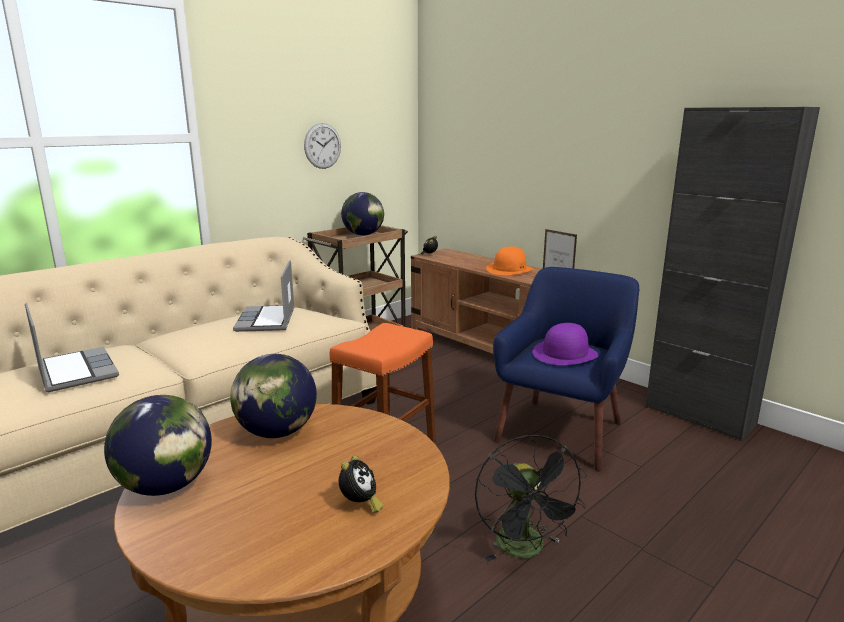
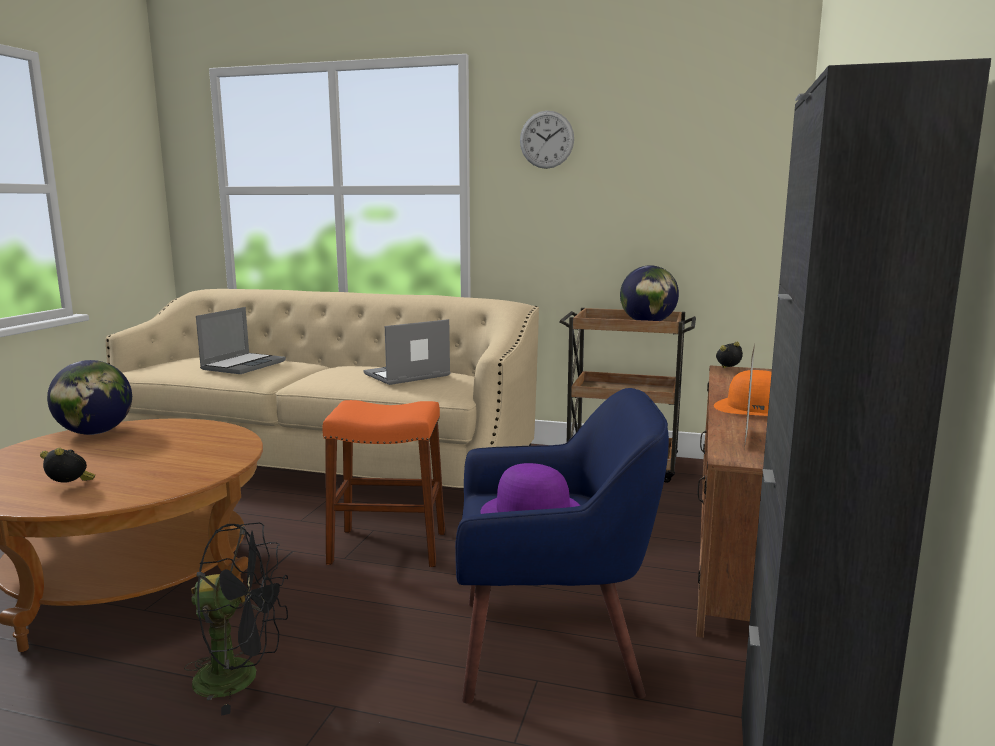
camera: 60 degrees right, 5 degrees down
(277, 432) = (192, 438): globe -> none
(322, 146) = (622, 203): wall clock -> wall clock (546, 139)
(360, 505) = (70, 487): alarm clock -> alarm clock turned 150 degrees counterclockwise
(526, 550) = (241, 678): black fan -> black fan turned 135 degrees counterclockwise

